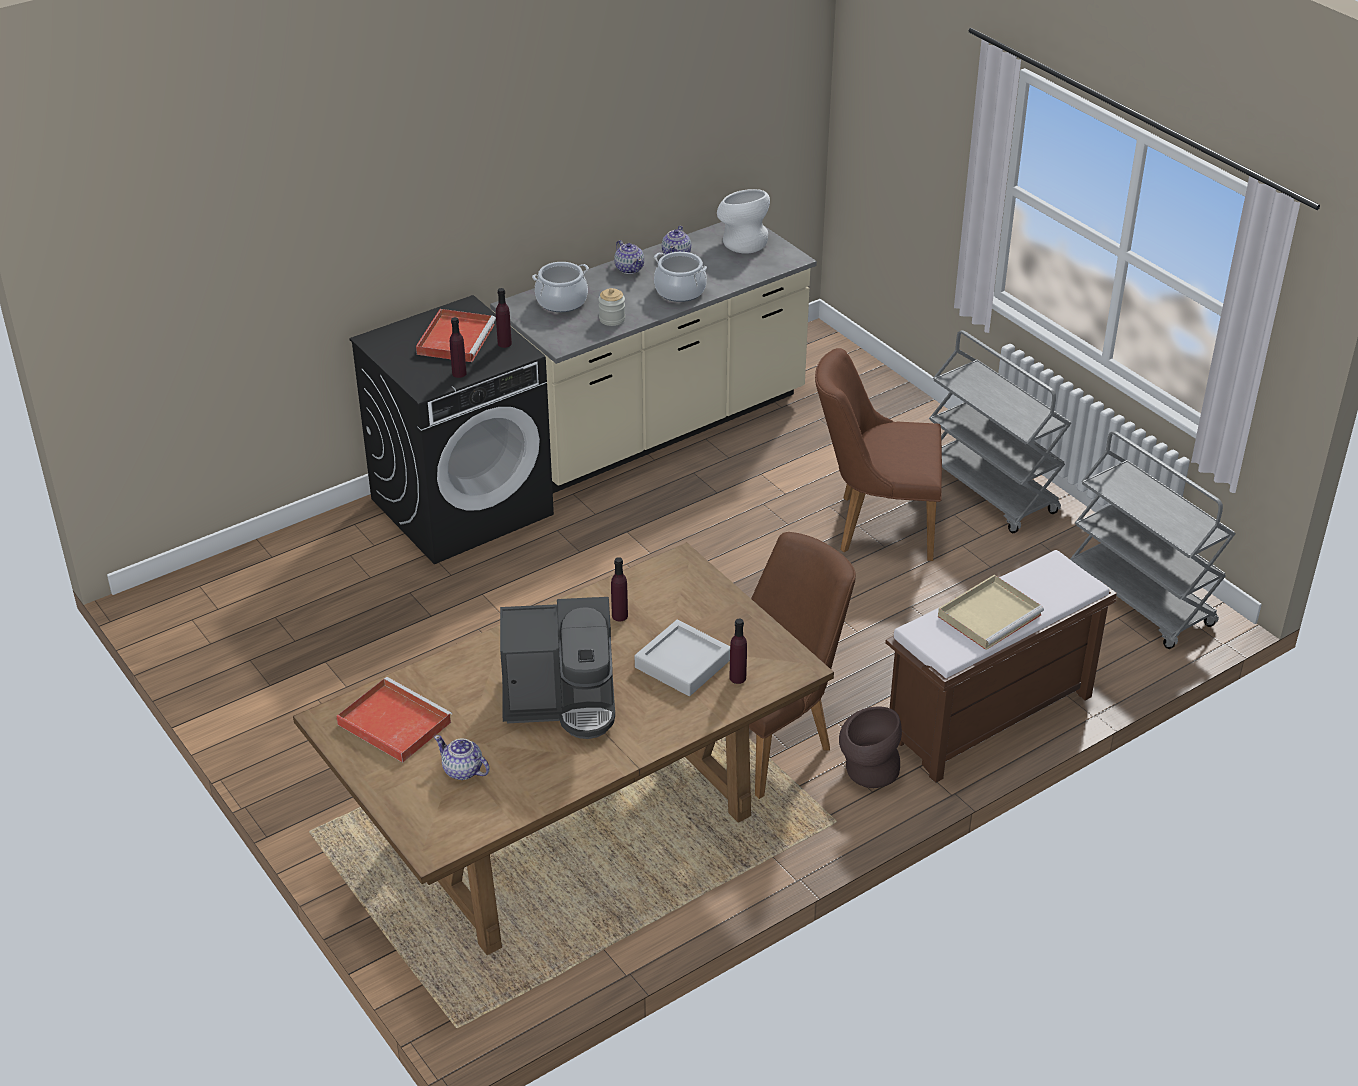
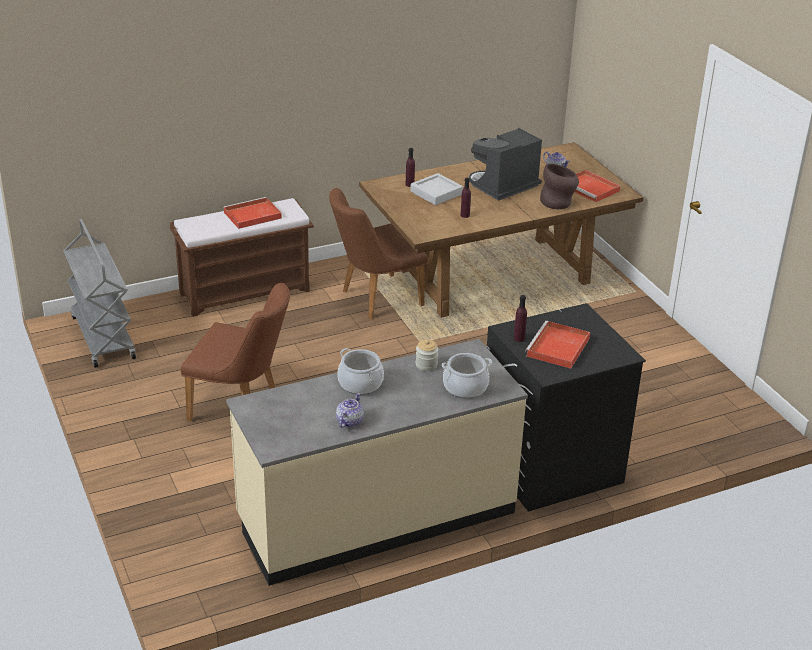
camera: 170 degrees left, 5 degrees down
(459, 373) = (555, 319): purple bottle -> none
(562, 701) = (503, 186): coffee machine -> coffee machine turned 45 degrees counterclockwise
(629, 268) = (397, 412): teapot -> none
(742, 242) = (282, 428): white vase -> none
(867, 771) = (328, 279): brown vase -> brown vase (558, 202)
(990, 490) = (139, 420): grey cart -> none
(990, 614) = (251, 215): beige tray -> red tray

